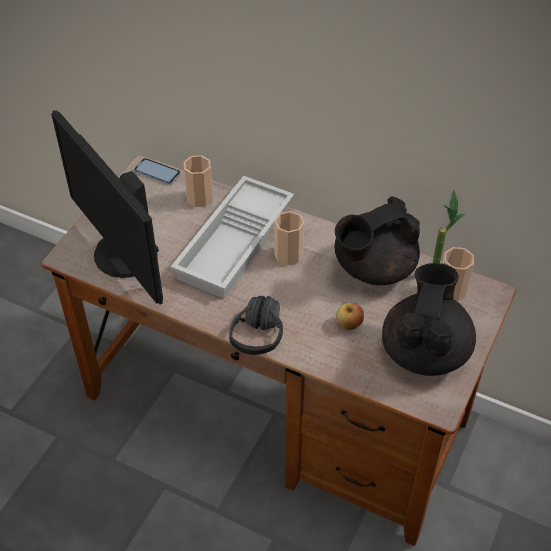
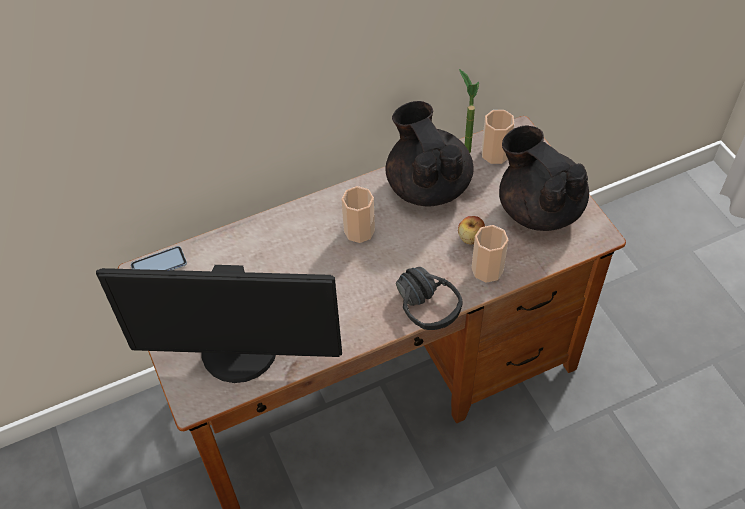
camera: 50 degrees left, 5 degrees up
(199, 198) = (227, 252): cup -> cup (487, 269)
(236, 244) = (311, 259): white tray -> none
(373, 268) = (427, 185): black teapot -> black teapot turned 150 degrees clockwise

